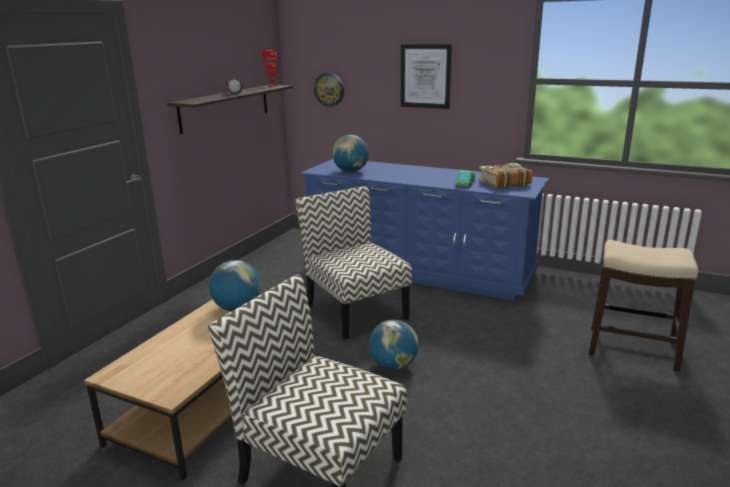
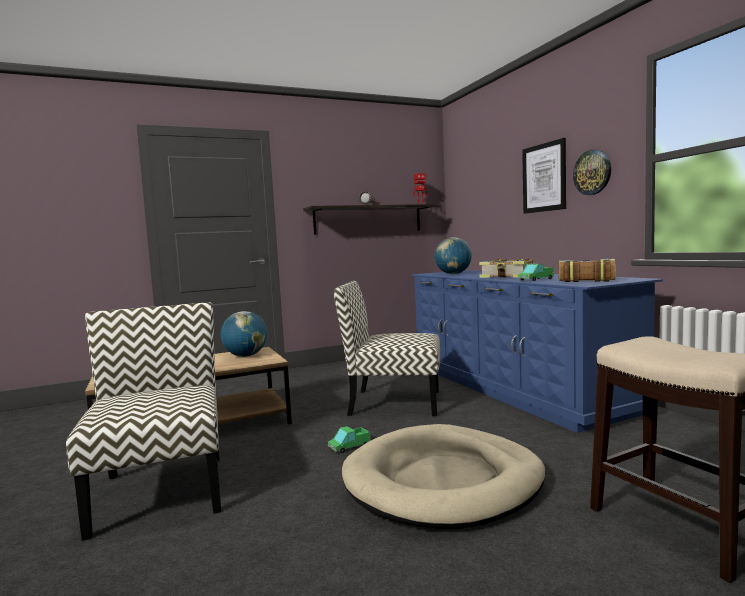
camera: 40 degrees right, 15 degrees down
(329, 89) = (473, 206): wall clock -> wall clock (592, 172)
(355, 311) = (393, 402): chair -> chair turned 90 degrees counterclockwise
(393, 365) = (349, 446): globe -> toy truck
(426, 178) = (507, 277): none -> book
(497, 368) = (443, 481): none -> beige dog bed

